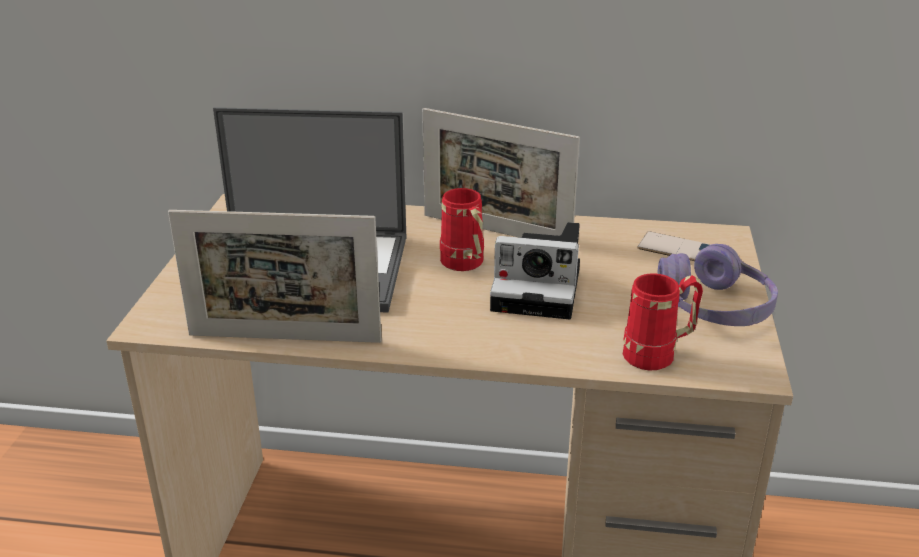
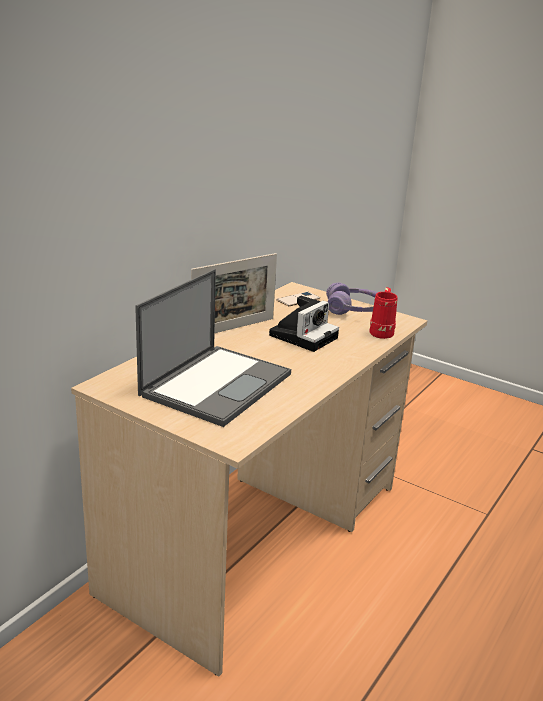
camera: 65 degrees left, 5 degrees down
(284, 338) = (290, 406): picture frame -> none
(465, 266) = (262, 345): red mug -> none

